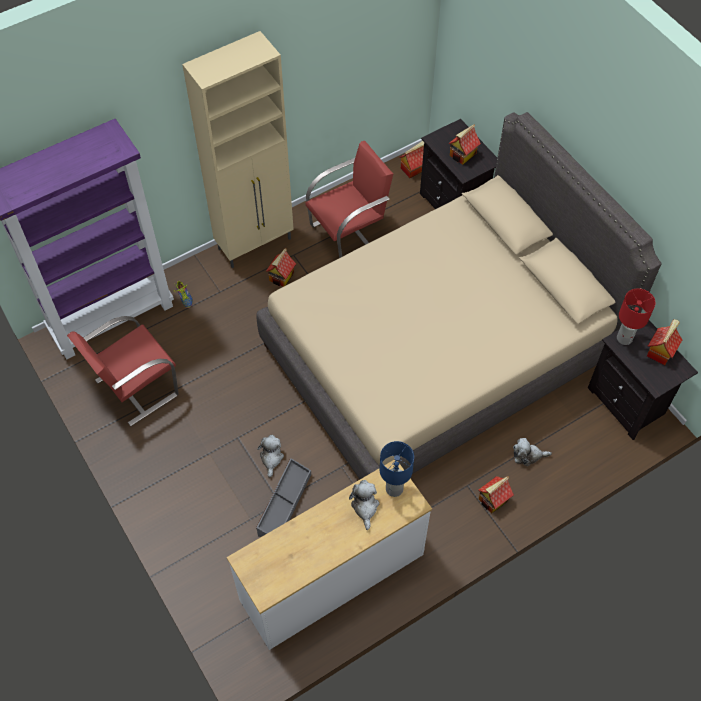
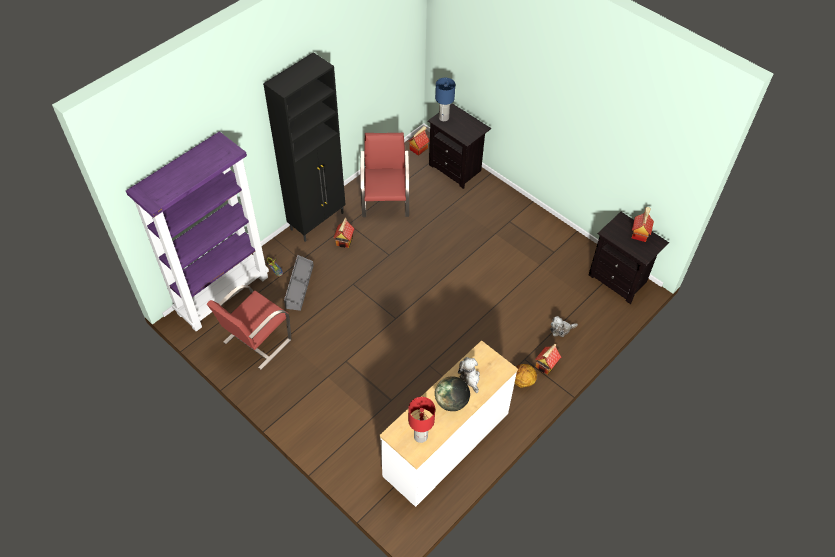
camera: 15 degrees left, 5 degrees down
(256, 243) = (318, 221): beige cabinet -> black cabinet
(271, 458) = (375, 370): plush toy -> none
(284, 504) = (395, 401): grey storage box -> grey storage box (299, 286)
(331, 534) = (451, 402): none -> globe
(349, 234) = (386, 202): red chair -> red chair turned 45 degrees counterclockwise
(394, 489) = (487, 361): blue table lamp -> blue table lamp (444, 118)
(439, 351) = (476, 270): beige bed -> none
(455, 515) = (522, 381): none -> basketball
(463, 155) = (461, 127): toy house -> none
(624, 338) = (613, 229): red table lamp -> red table lamp (421, 436)

